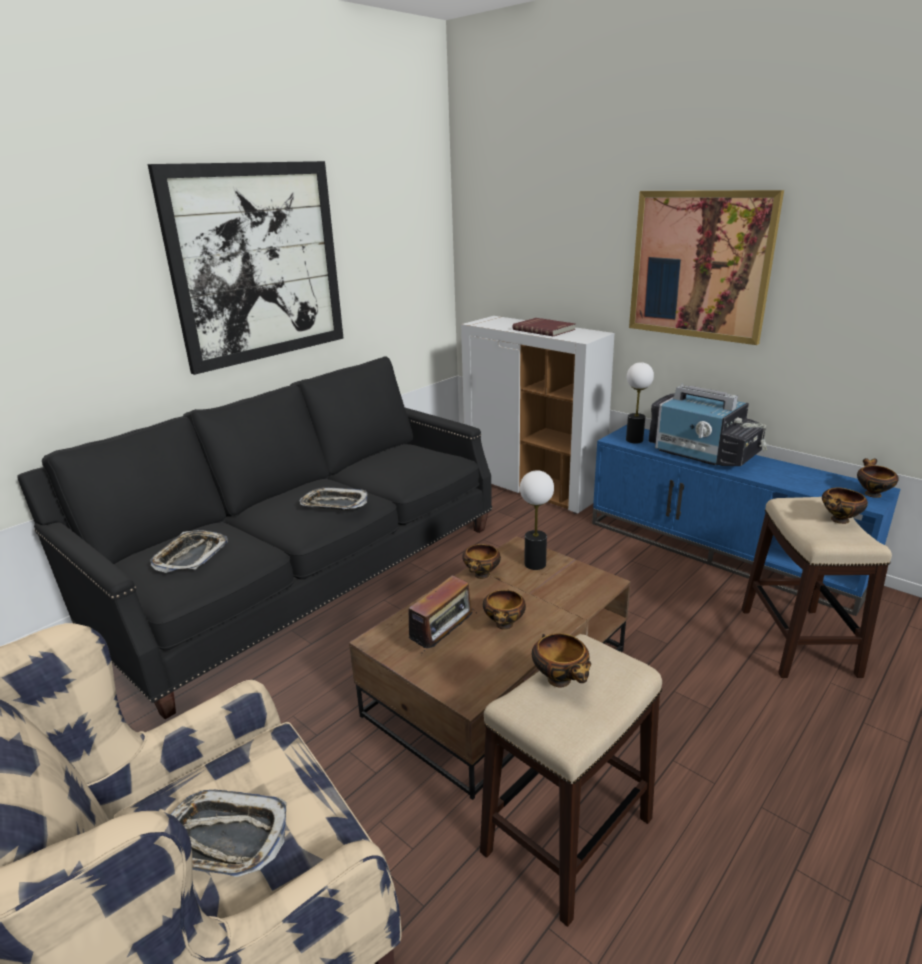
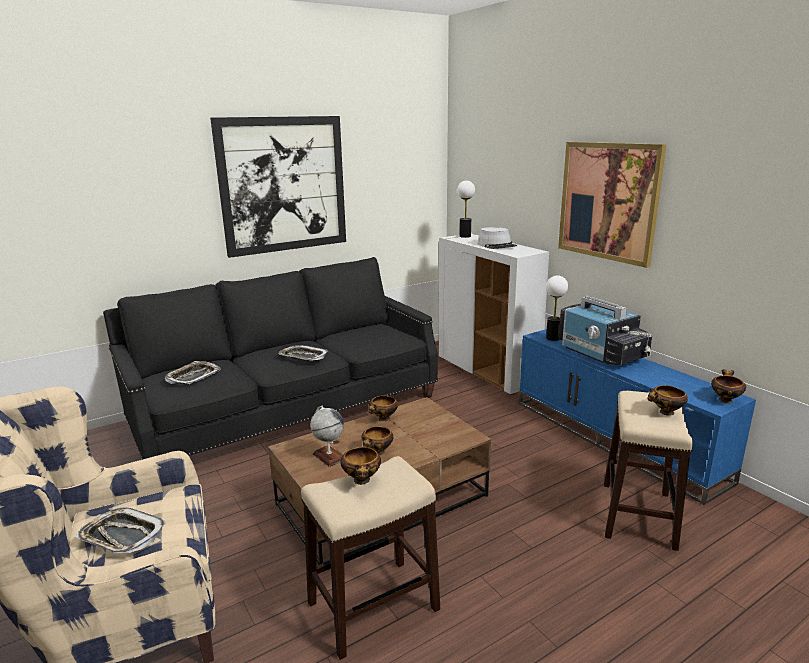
camera: 15 degrees right, 5 degrees down
(443, 642) = (329, 456): radio -> globe
(535, 564) = (427, 417): table lamp -> table lamp (465, 236)
(544, 329) = (497, 245): red book -> grey hat

